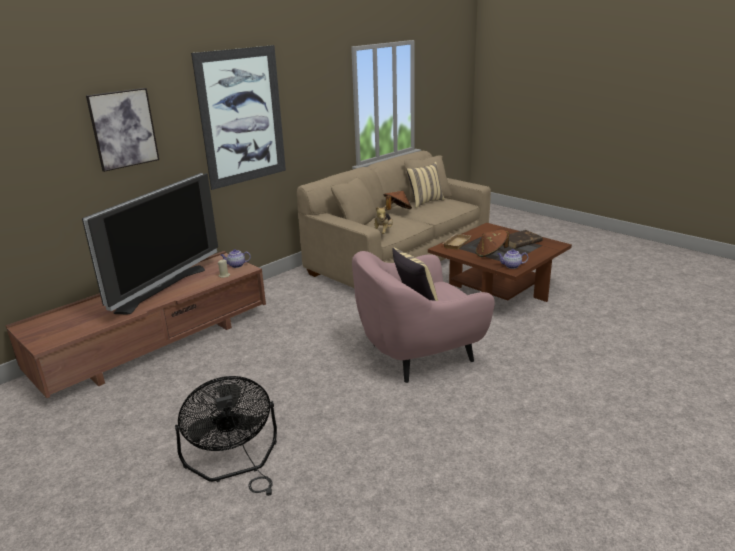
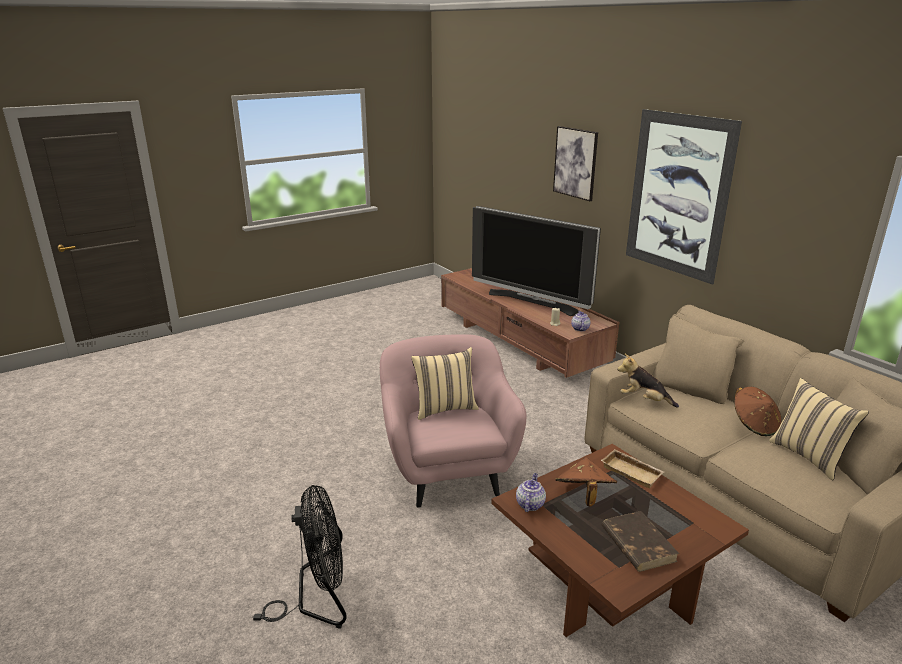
camera: 100 degrees right, 0 degrees up
(237, 465) = (339, 374): black fan -> black fan (316, 592)

